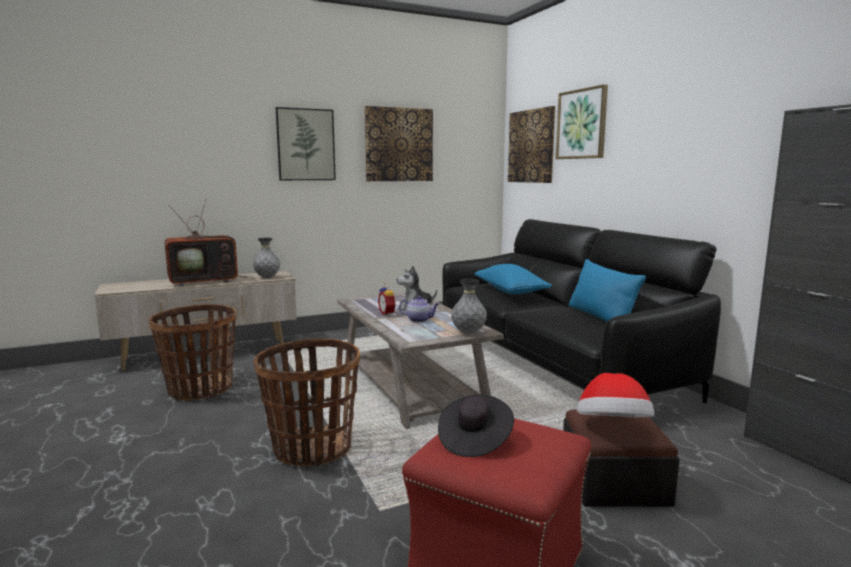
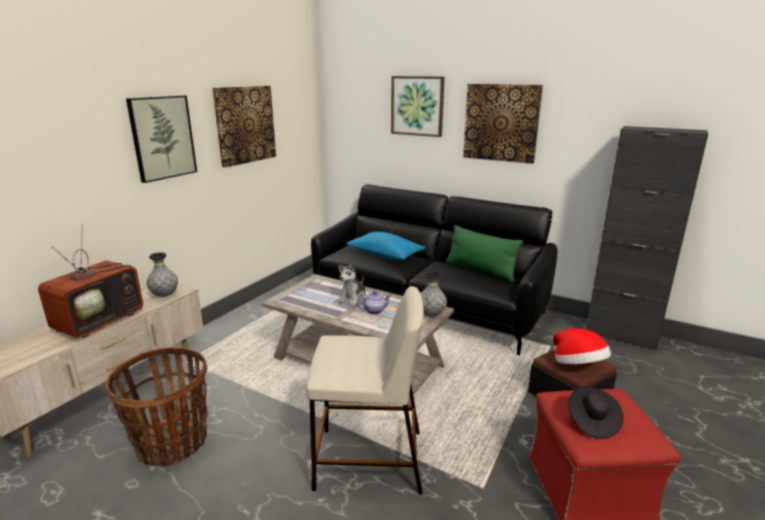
camera: 35 degrees left, 10 degrees up
(311, 449) = (367, 459): basket -> beige stool
(388, 313) = (339, 310): alarm clock -> none
(531, 146) = (358, 118): picture -> picture (501, 123)
(600, 317) = (480, 270): blue pillow -> green pillow

